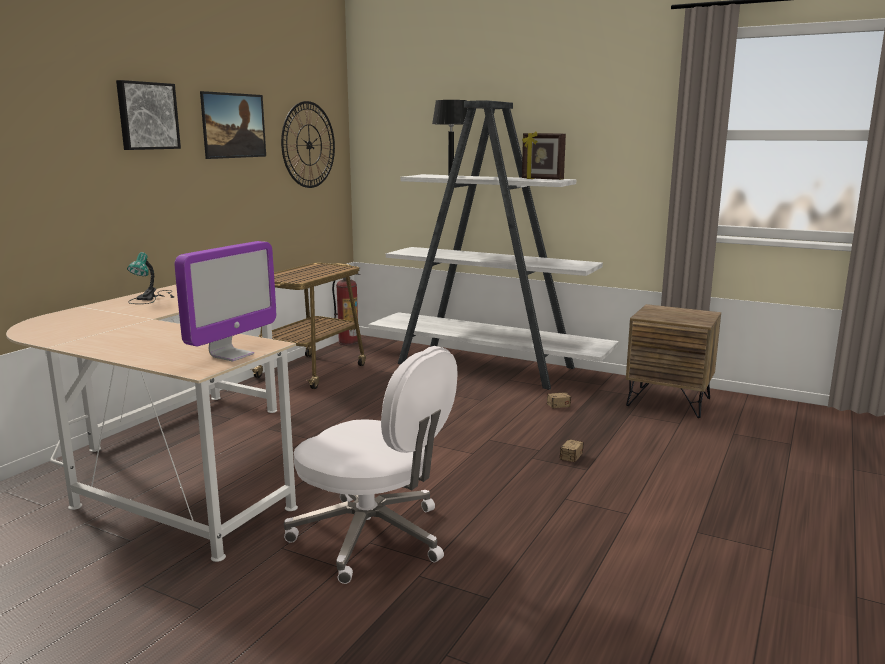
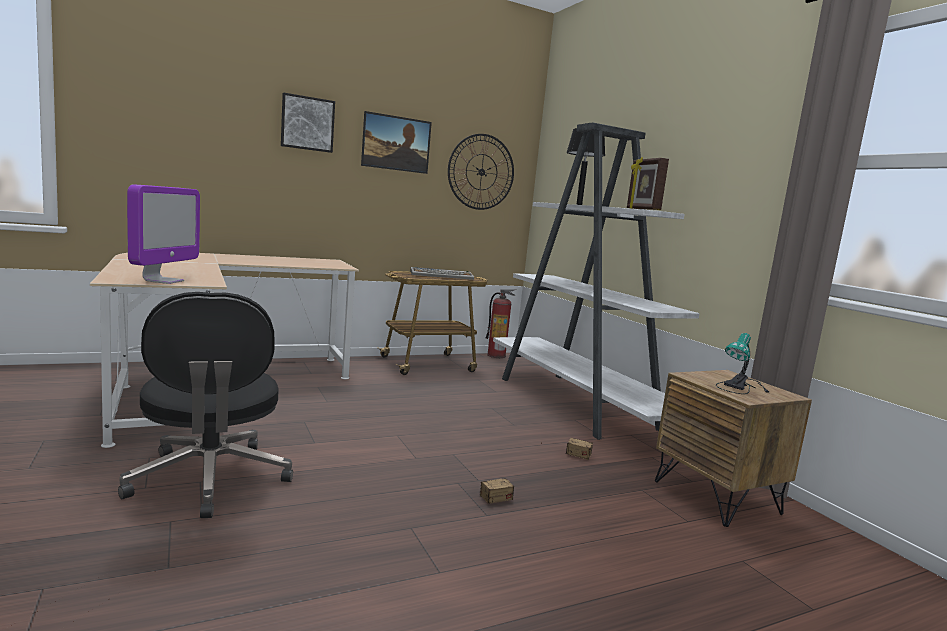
camera: 35 degrees right, 5 degrees down
(153, 297) = (266, 258): table lamp -> table lamp (742, 386)
(232, 355) = (163, 281): monitor -> monitor turned 60 degrees counterclockwise
(309, 270) = (442, 275): none -> keyboard
(373, 537) = (210, 479): white office chair -> black office chair

